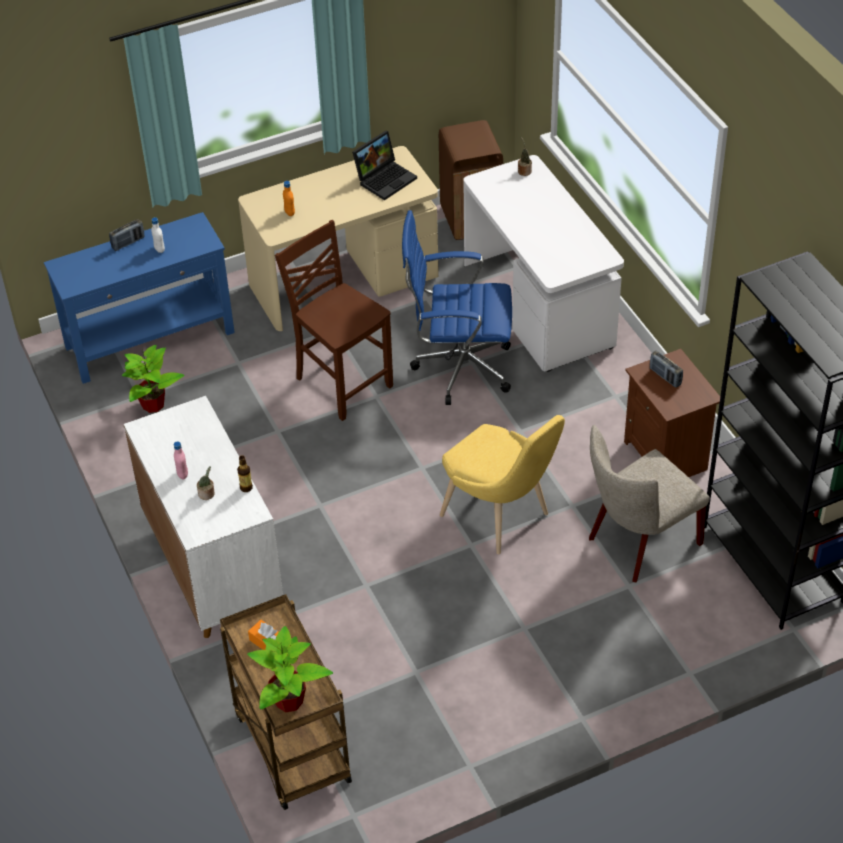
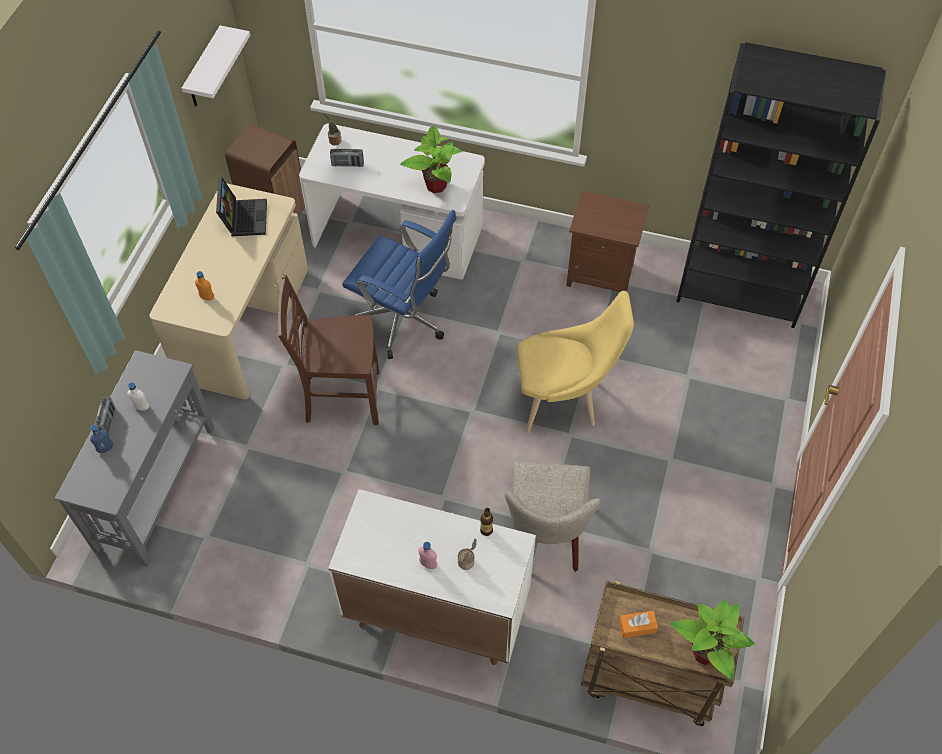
camera: 50 degrees left, 10 degrees up
(107, 257) = (105, 448): none -> blue bottle
(151, 340) = (157, 486): blue console table -> grey console table
(153, 404) = (226, 533): potted plant -> potted plant (435, 185)
(443, 37) = (204, 70): none -> white shelf
(458, 368) = (405, 322): blue office chair -> blue office chair turned 105 degrees counterclockwise
(638, 543) = (658, 344): beige chair -> beige chair (545, 537)
(665, 377) = (598, 216): radio -> radio (347, 164)

